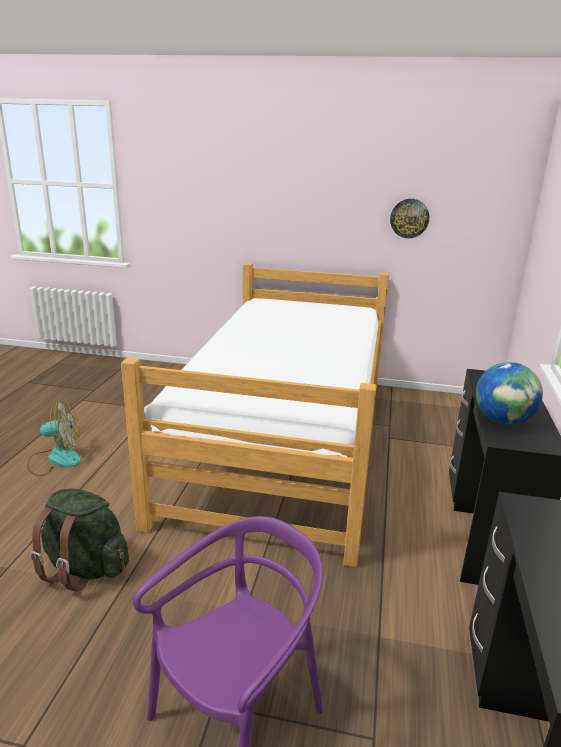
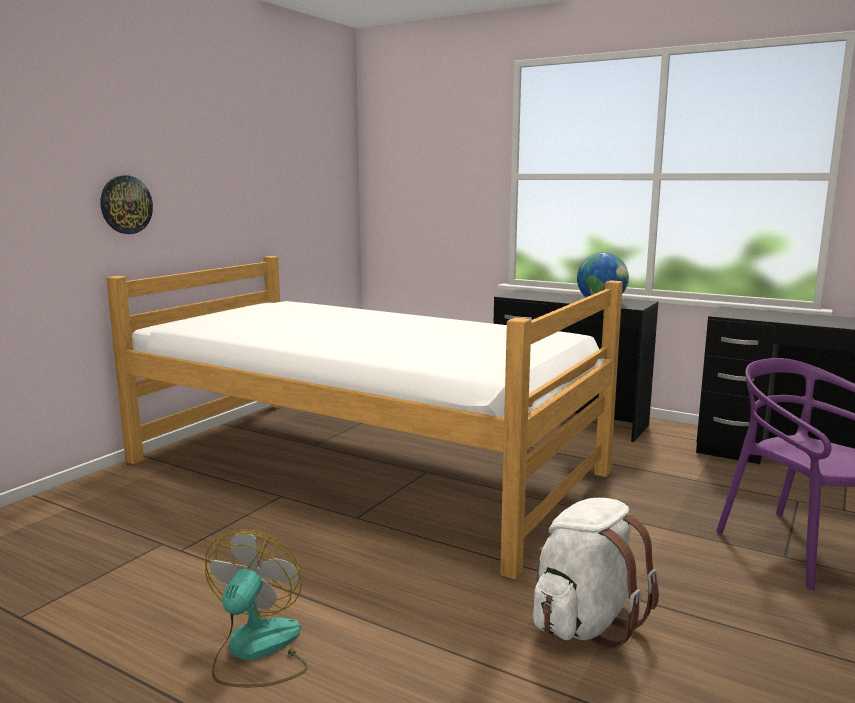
camera: 70 degrees left, 10 degrees down
(85, 568) = (585, 622): green backpack -> white backpack
(409, 218) = (277, 186): wall clock -> wall clock (126, 205)

